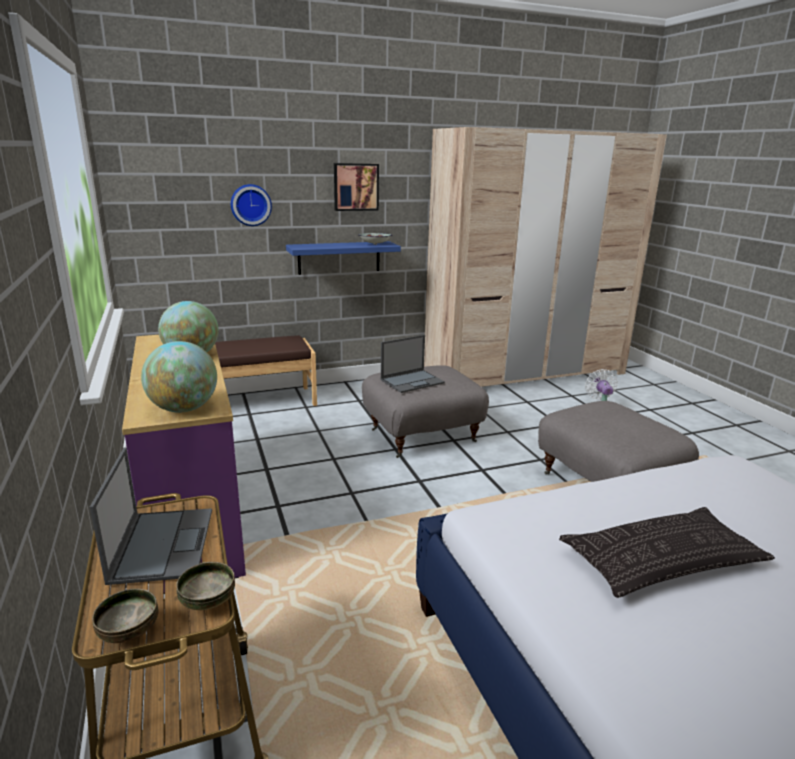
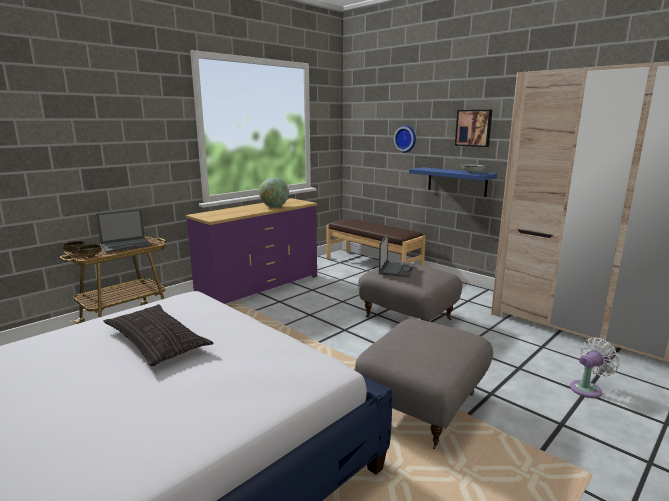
camera: 65 degrees right, 5 degrees down
(183, 409) = (210, 216): globe -> none
(412, 381) = (397, 269): laptop -> laptop turned 105 degrees counterclockwise

